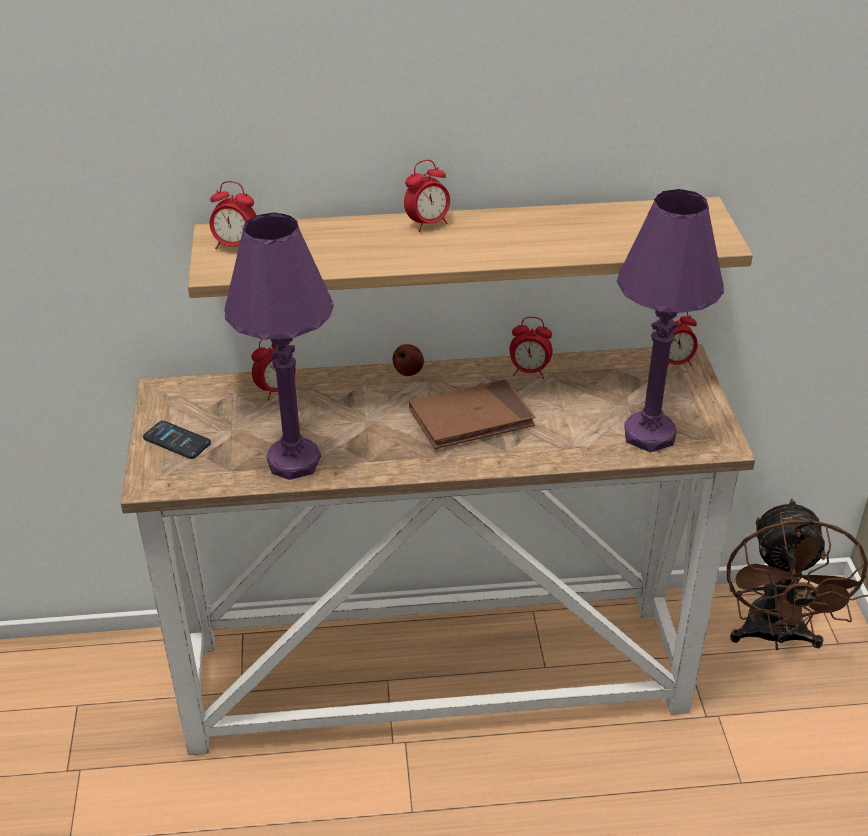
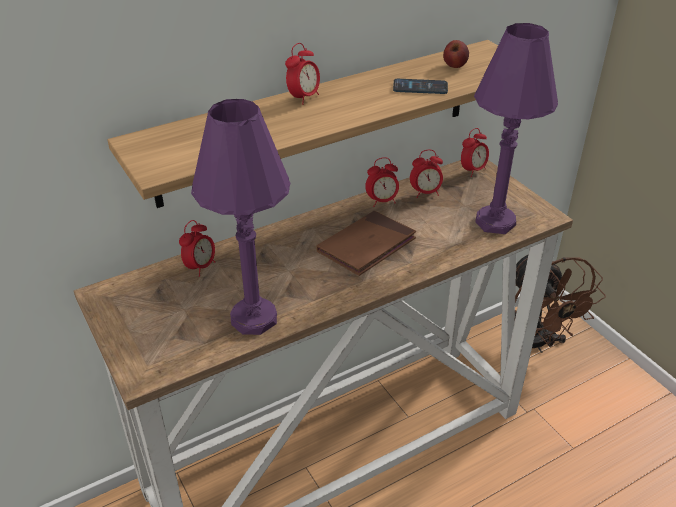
camera: 25 degrees left, 0 degrees up
(177, 441) = (142, 332): phone -> phone (420, 87)
(235, 246) = (159, 148): alarm clock -> alarm clock (425, 193)
(408, 372) = (295, 225): apple -> apple (454, 66)

